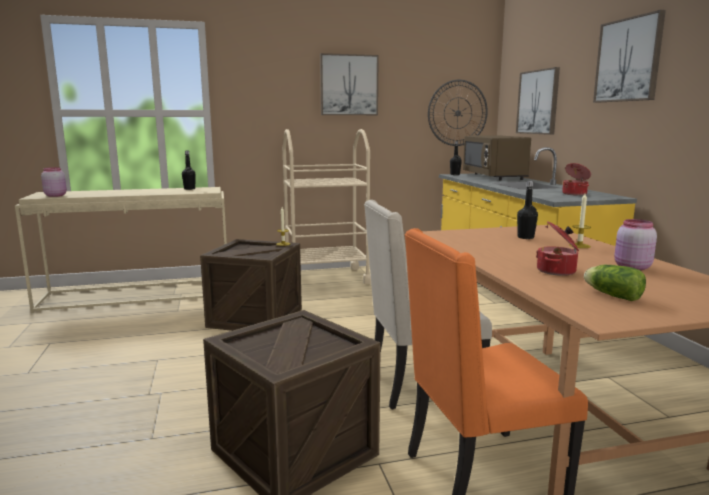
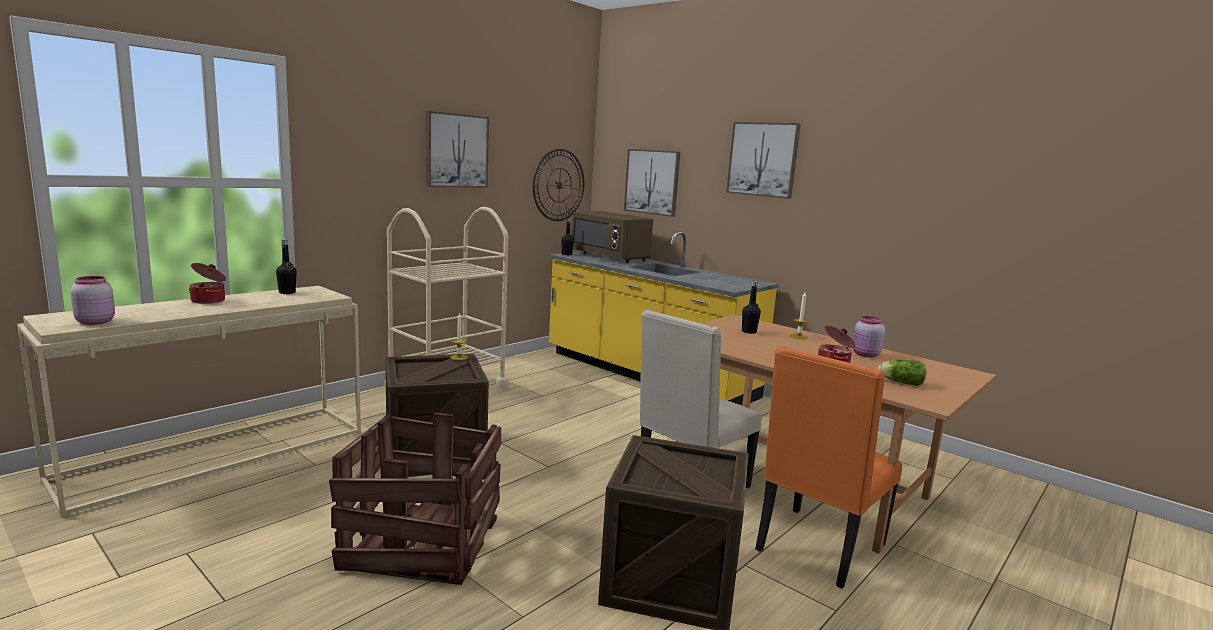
camera: 35 degrees left, 0 degrees up
(167, 370) = (423, 540): none -> crate
(575, 194) = (727, 280): cooking pot -> cooking pot (209, 301)

